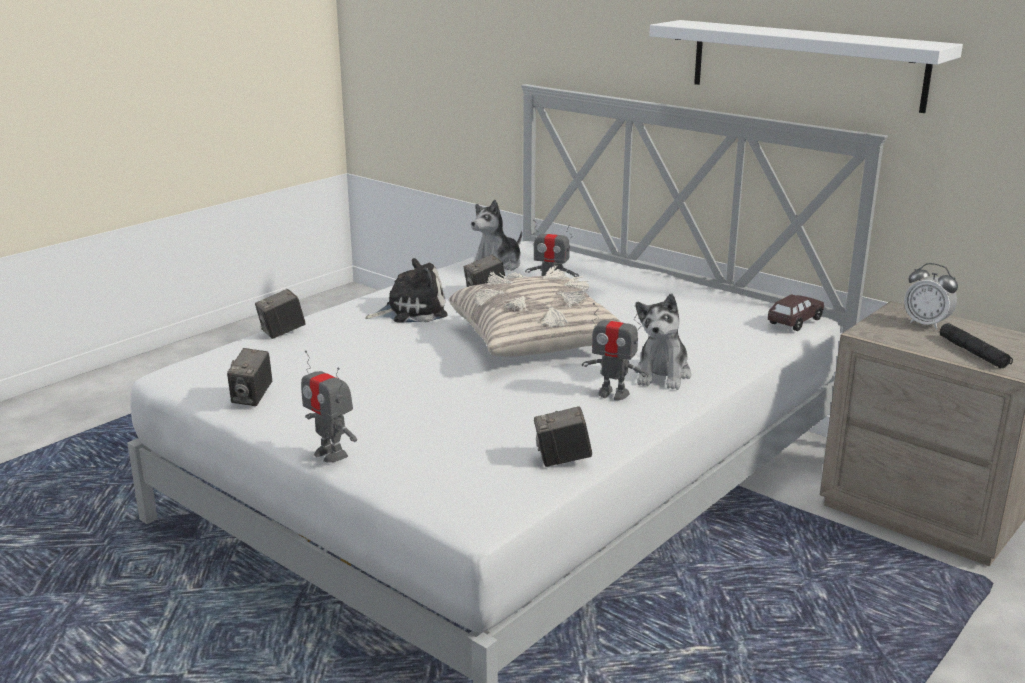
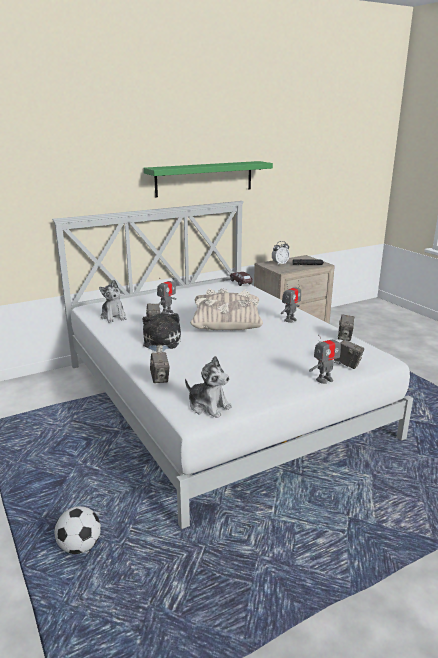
camera: 70 degrees left, 0 degrees up
(104, 460) = (80, 547): none -> football
(252, 398) = (251, 393): camera -> camera (347, 365)
(662, 375) = (276, 310): plush toy -> plush toy (208, 406)
(805, 64) = (204, 178): white shelf -> green shelf

